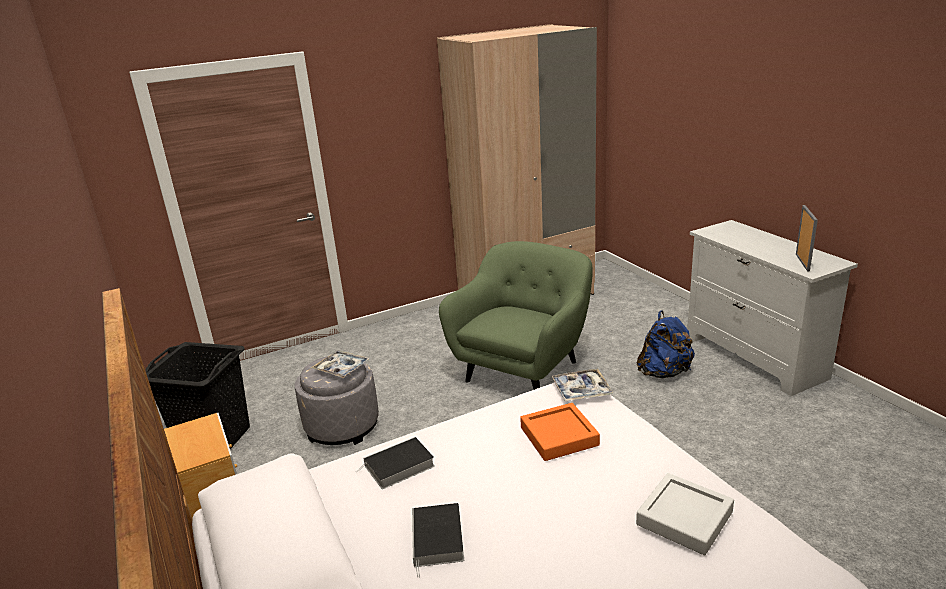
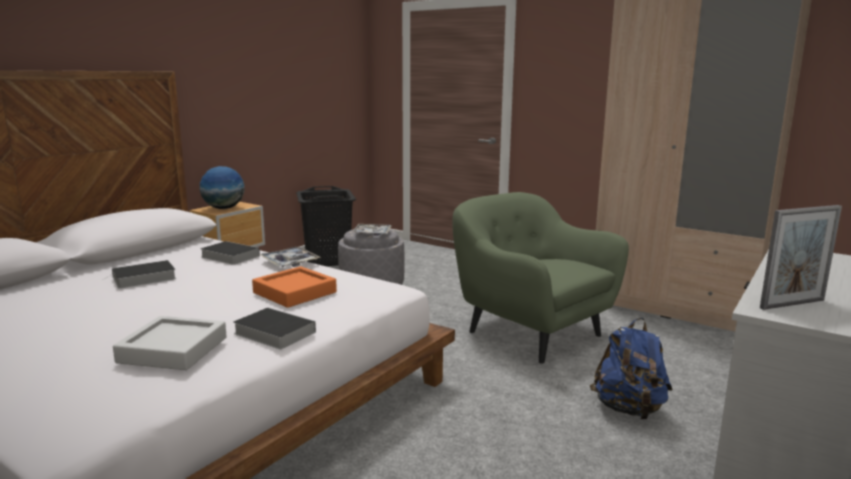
camera: 60 degrees right, 10 degrees down
(196, 444) = (224, 208): none -> globe
(523, 369) = (531, 332): green armchair -> green armchair turned 135 degrees counterclockwise
(581, 390) = (383, 291): tray -> tray (289, 262)
(654, 461) = (272, 332): none -> book

